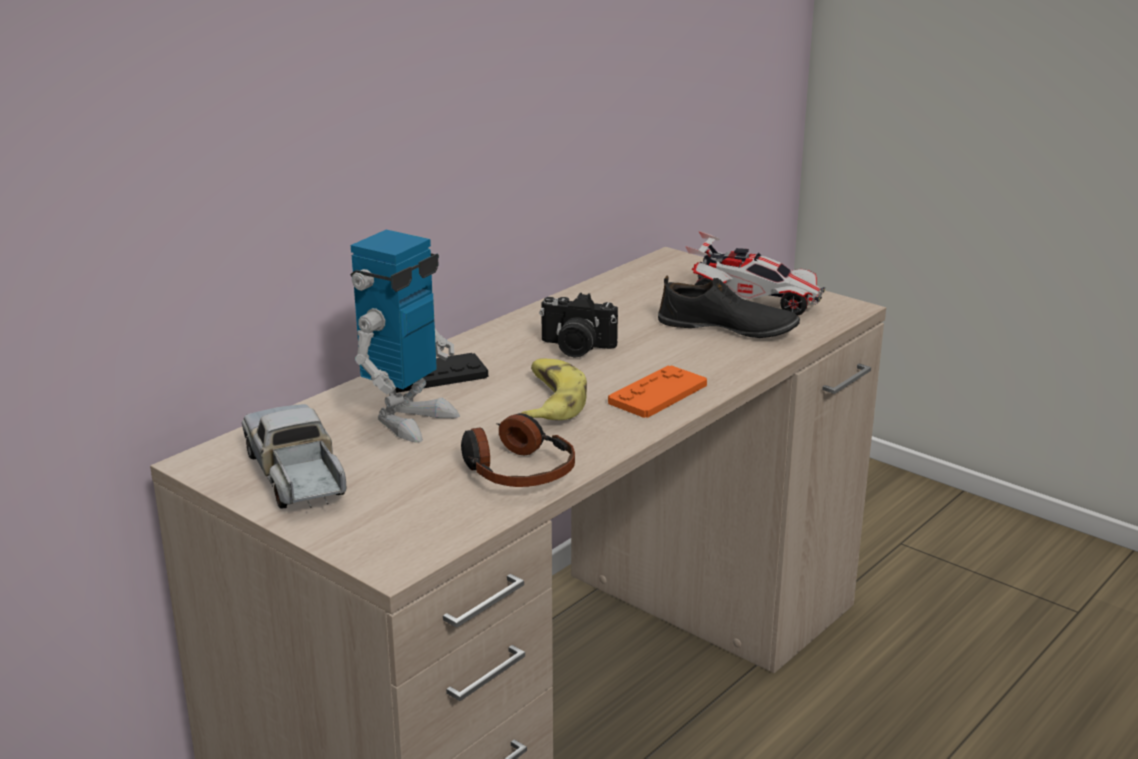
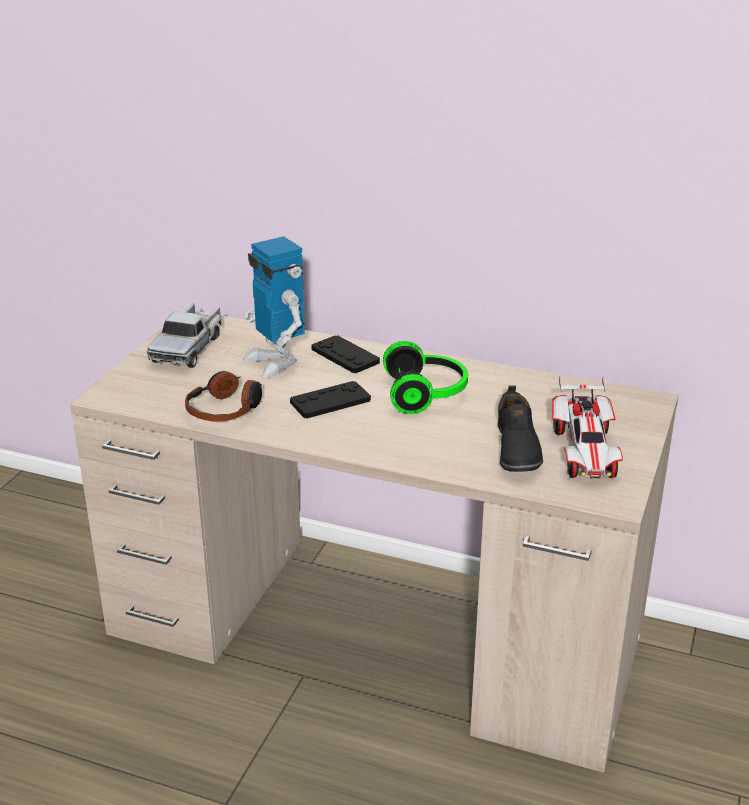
camera: 70 degrees right, 5 degrees up
(297, 475) = (188, 348): toy truck -> toy truck turned 150 degrees clockwise
(408, 419) = (276, 362): toy robot -> toy robot turned 45 degrees clockwise
(549, 402) = (330, 401): banana -> black game controller
(575, 348) = (426, 394): camera -> headphones
(658, 394) = (369, 438): orange game controller -> none

